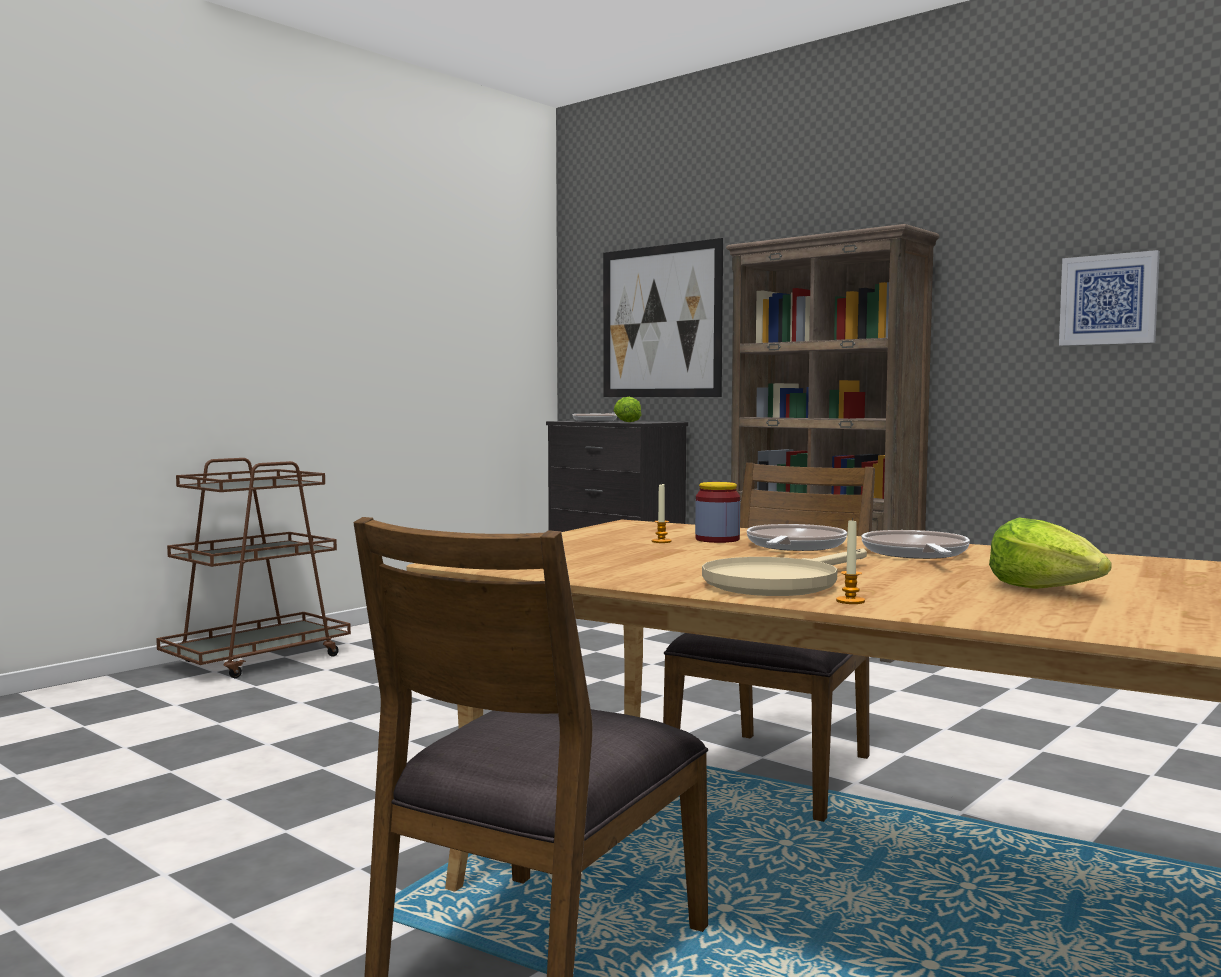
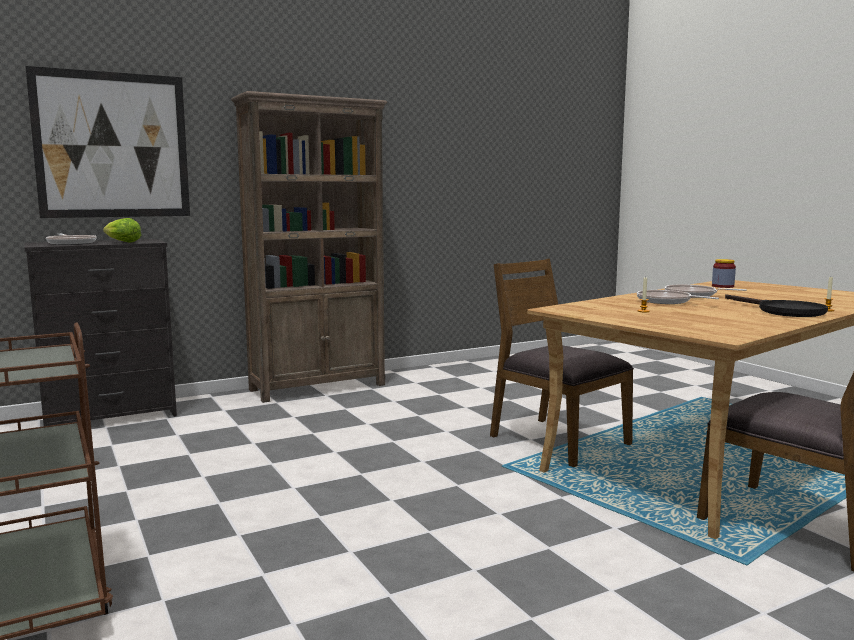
camera: 70 degrees left, 5 degrees up
(717, 539) = (637, 306): jar -> jar (722, 286)
(780, 582) = (783, 311): beige frying pan -> black frying pan
(1046, 590) = (788, 296): lettuce -> none
(1108, 299) = (450, 158): picture -> none

